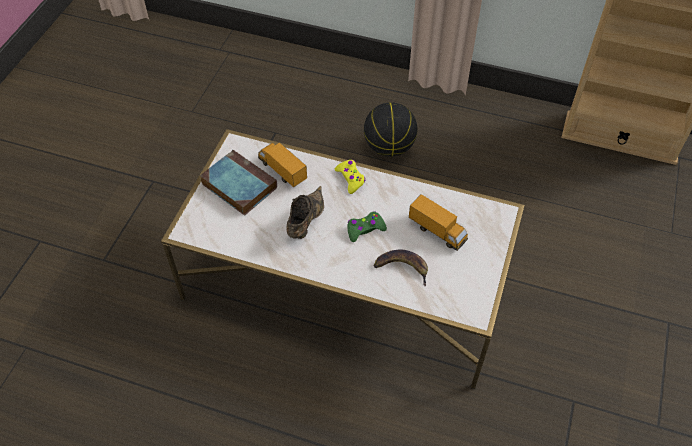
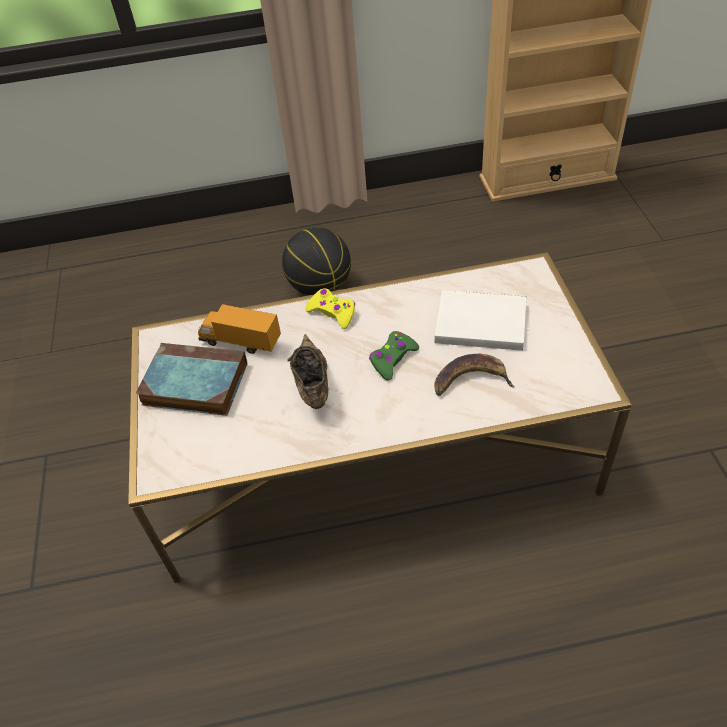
camera: 25 degrees left, 5 degrees down
(437, 231) = (478, 322): toy truck -> white book

